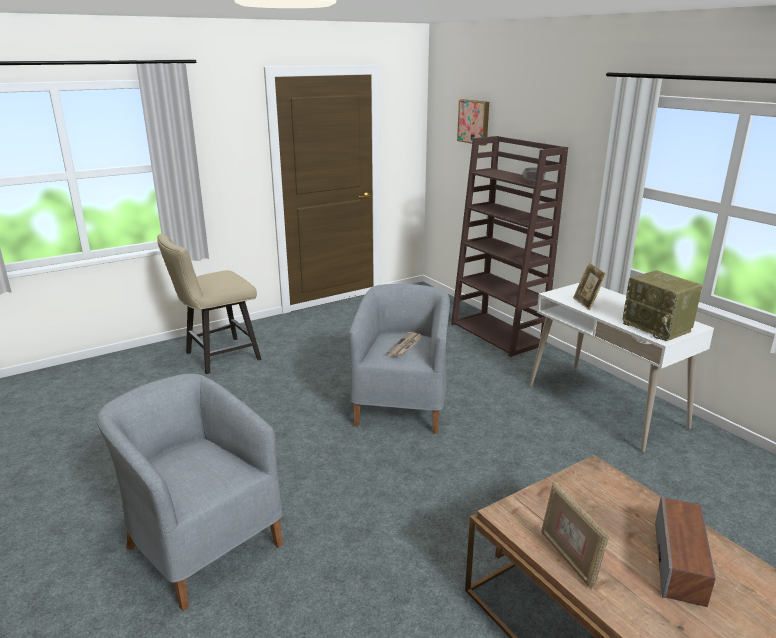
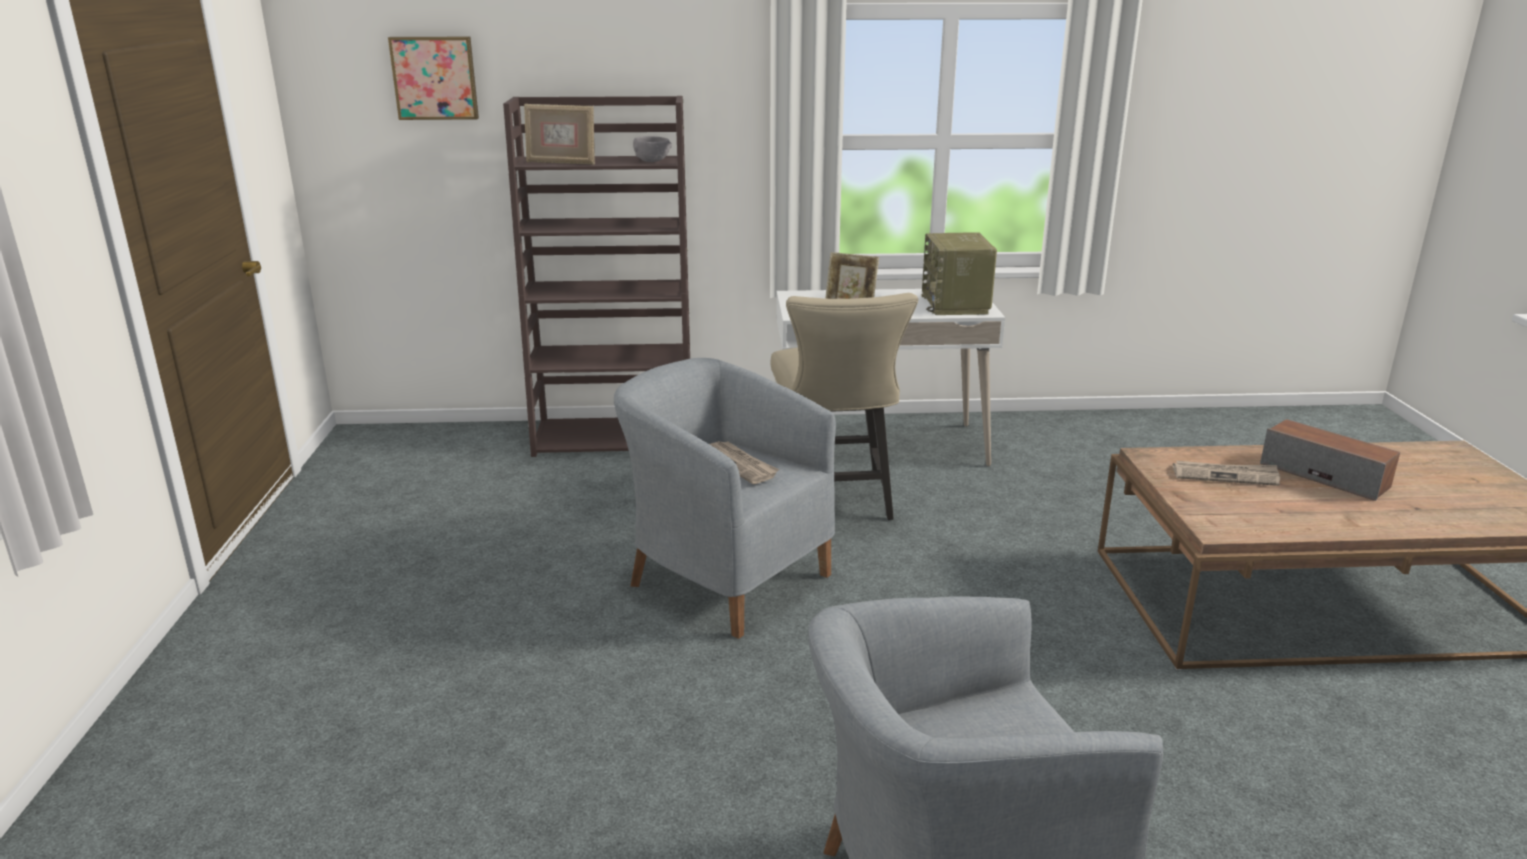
camera: 60 degrees left, 0 degrees up
(217, 357) = (267, 733): beige chair -> beige chair (835, 503)
(568, 558) = (1307, 522): picture frame -> picture frame (561, 163)
(606, 508) = (1225, 475): none -> newspaper
(658, 327) = (956, 305): radio -> radio turned 90 degrees clockwise

